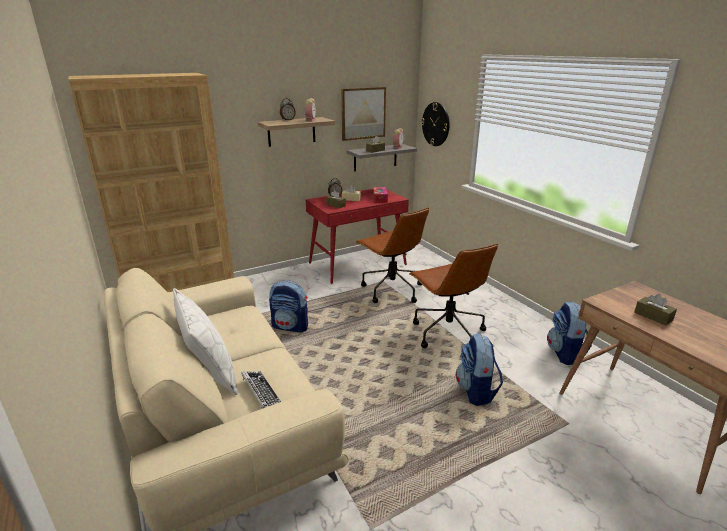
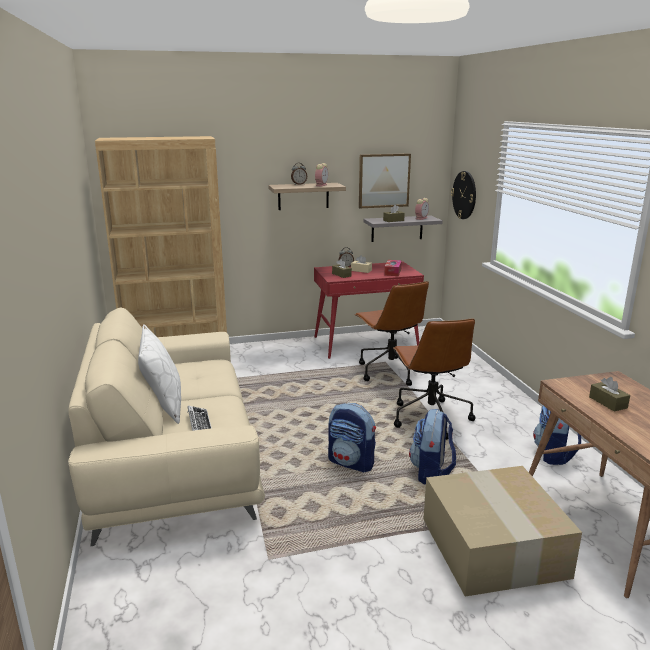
camera: 15 degrees right, 5 degrees down
(291, 326) = (270, 392): backpack -> backpack (352, 462)
(570, 464) = (496, 548): none -> cardboard box

